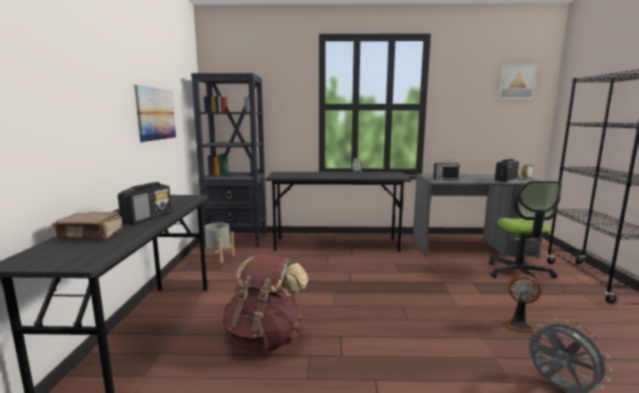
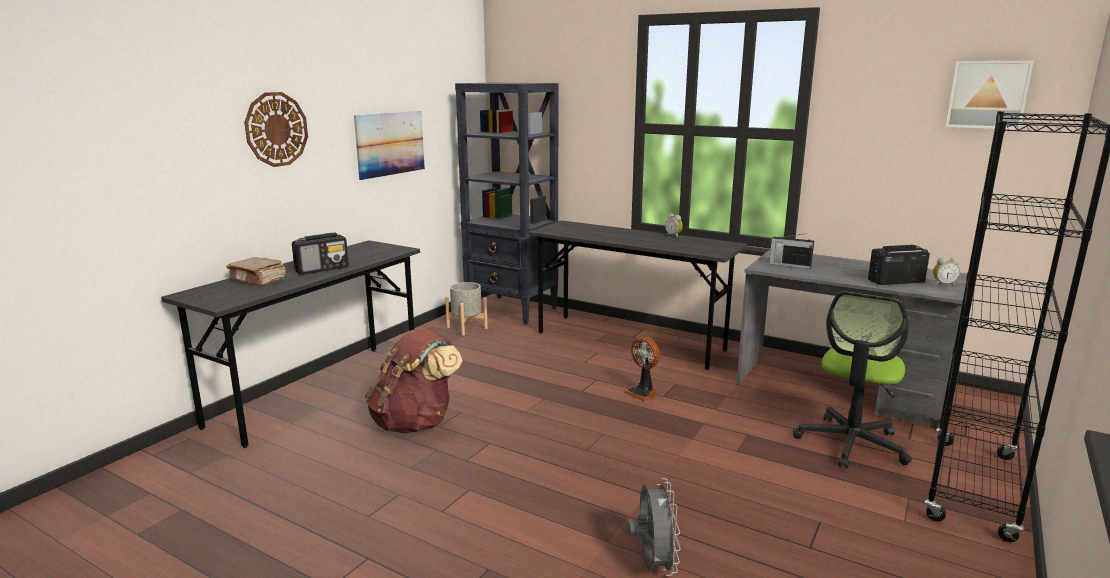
camera: 30 degrees right, 5 degrees up
(81, 85) = (276, 129): none -> wall clock
(519, 325) = (723, 498): fan -> fan (642, 393)

